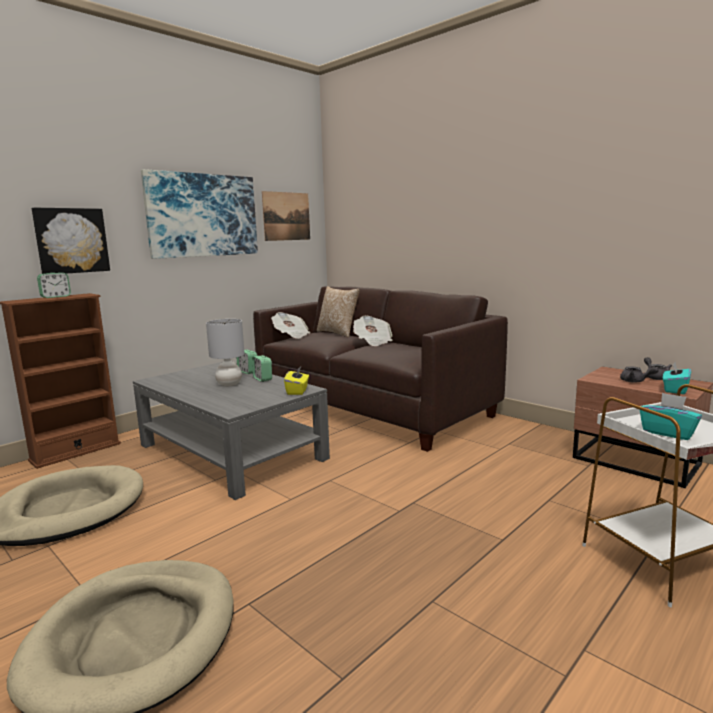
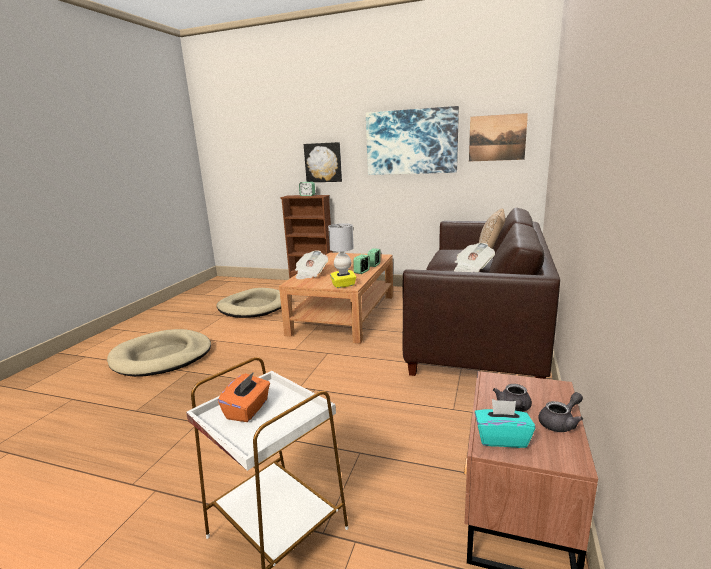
camera: 65 degrees right, 5 degrees up
(232, 452) = (344, 314): grey coffee table -> brown coffee table
(291, 335) = (455, 247): newspaper -> newspaper (310, 274)
(668, 432) = (248, 410): turquoise tissue box -> orange tissue box

